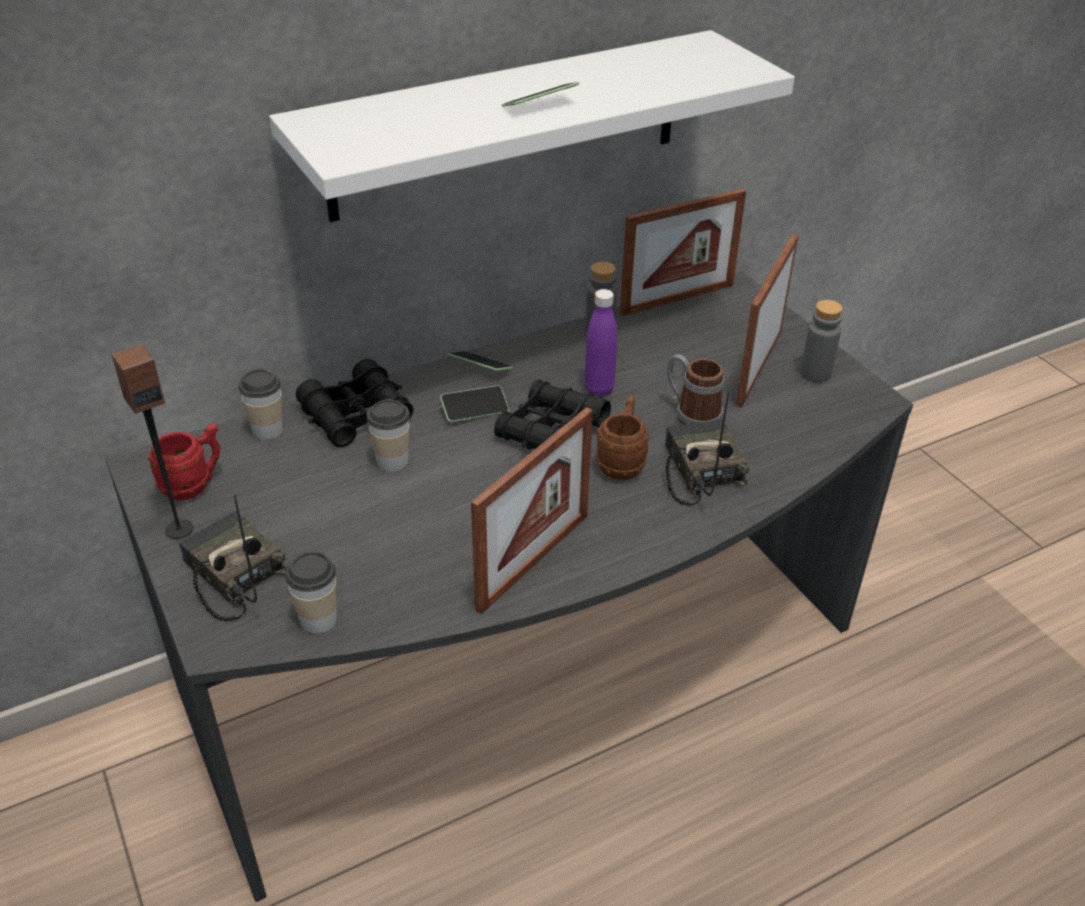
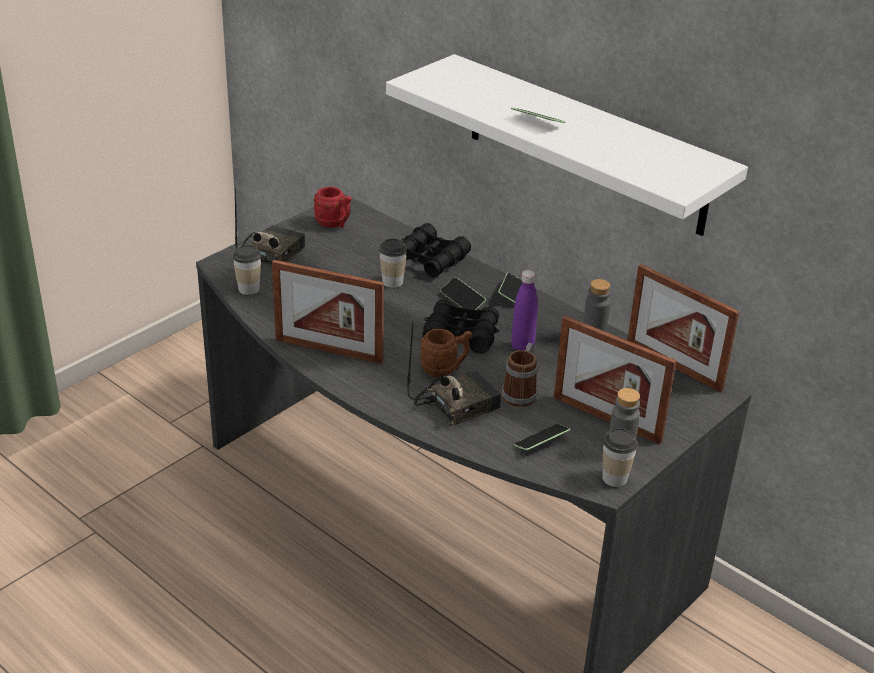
camera: 70 degrees right, 5 degrees down
(179, 529) = (297, 230): speaker -> none
(268, 430) = (395, 234): cup -> cup (615, 478)
(759, 367) = (606, 419): picture frame -> picture frame turned 150 degrees counterclockwise
(792, 424) = (541, 443): none -> phone

